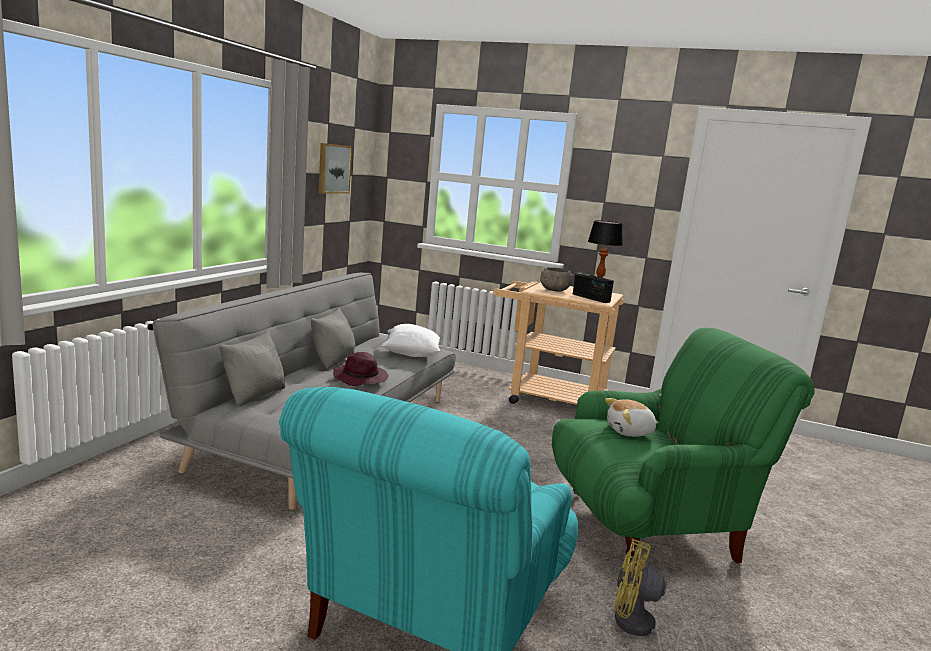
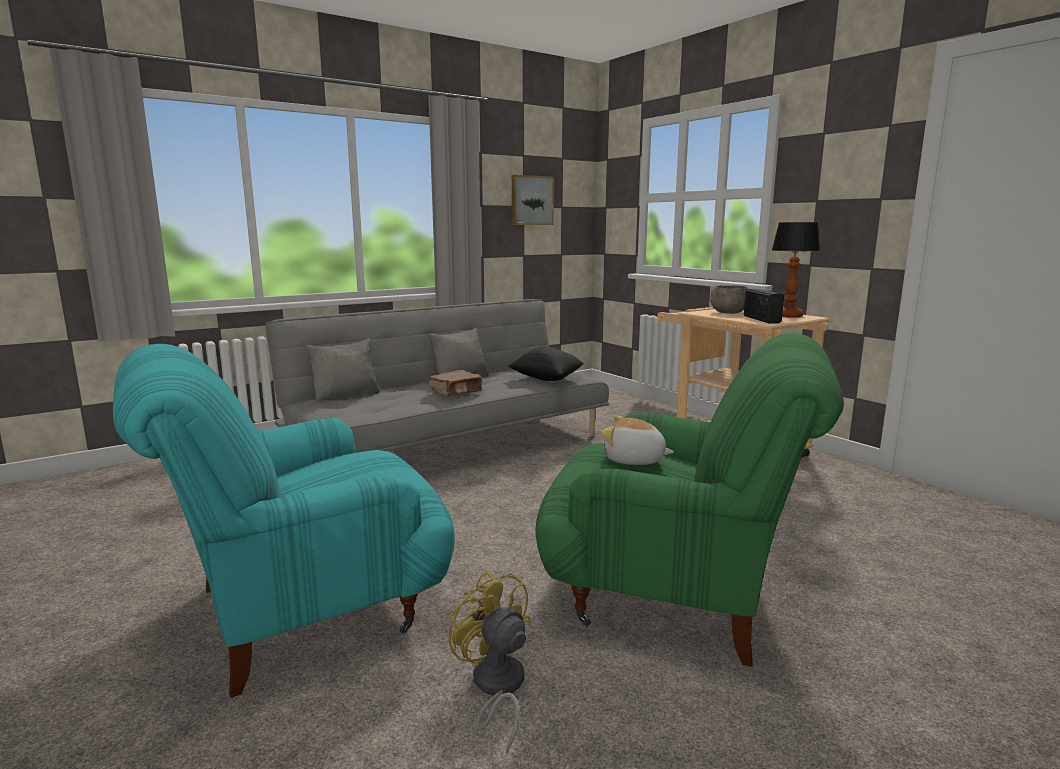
camera: 35 degrees right, 0 degrees up
(361, 378) = (456, 392): purple hat -> brown book
(410, 354) = (546, 379): white pillow -> black pillow

